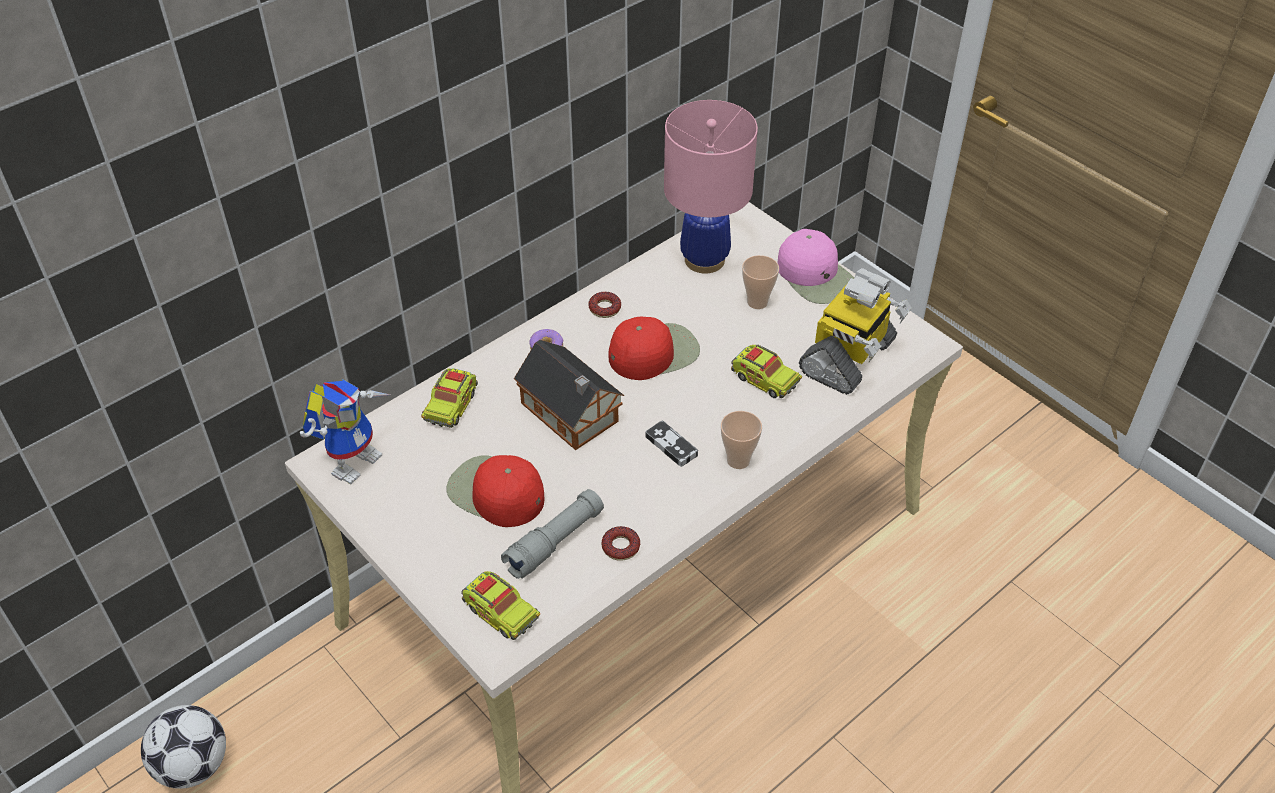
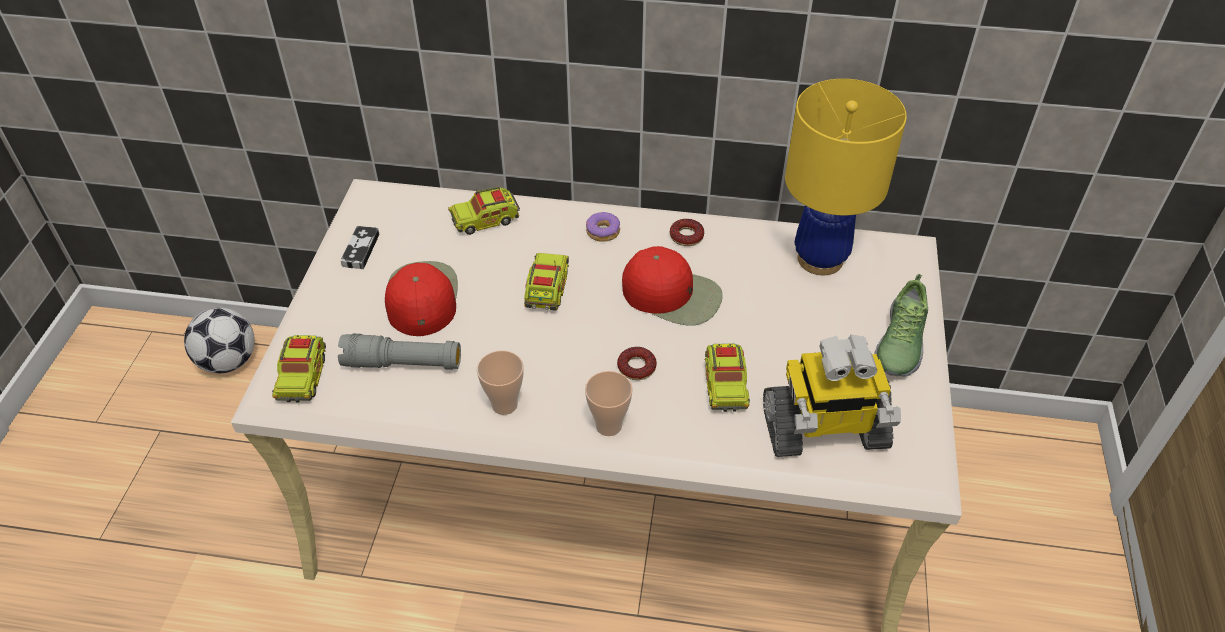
camera: 50 degrees right, 0 degrees up
(354, 458) = (383, 205): toy robot -> none
(571, 415) = (547, 289): toy house -> toy truck
(621, 547) = (434, 407): donut -> donut (636, 367)
(671, 446) = (578, 371): game controller -> game controller (360, 250)
(705, 260) = (820, 259): pink table lamp -> yellow table lamp
(757, 302) = (814, 323): cup -> cup (504, 405)
(816, 276) = (899, 343): pink cap -> shoe

